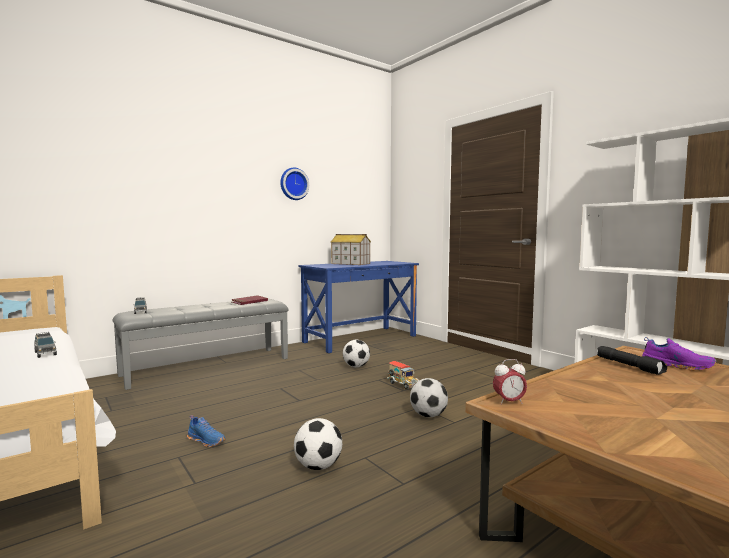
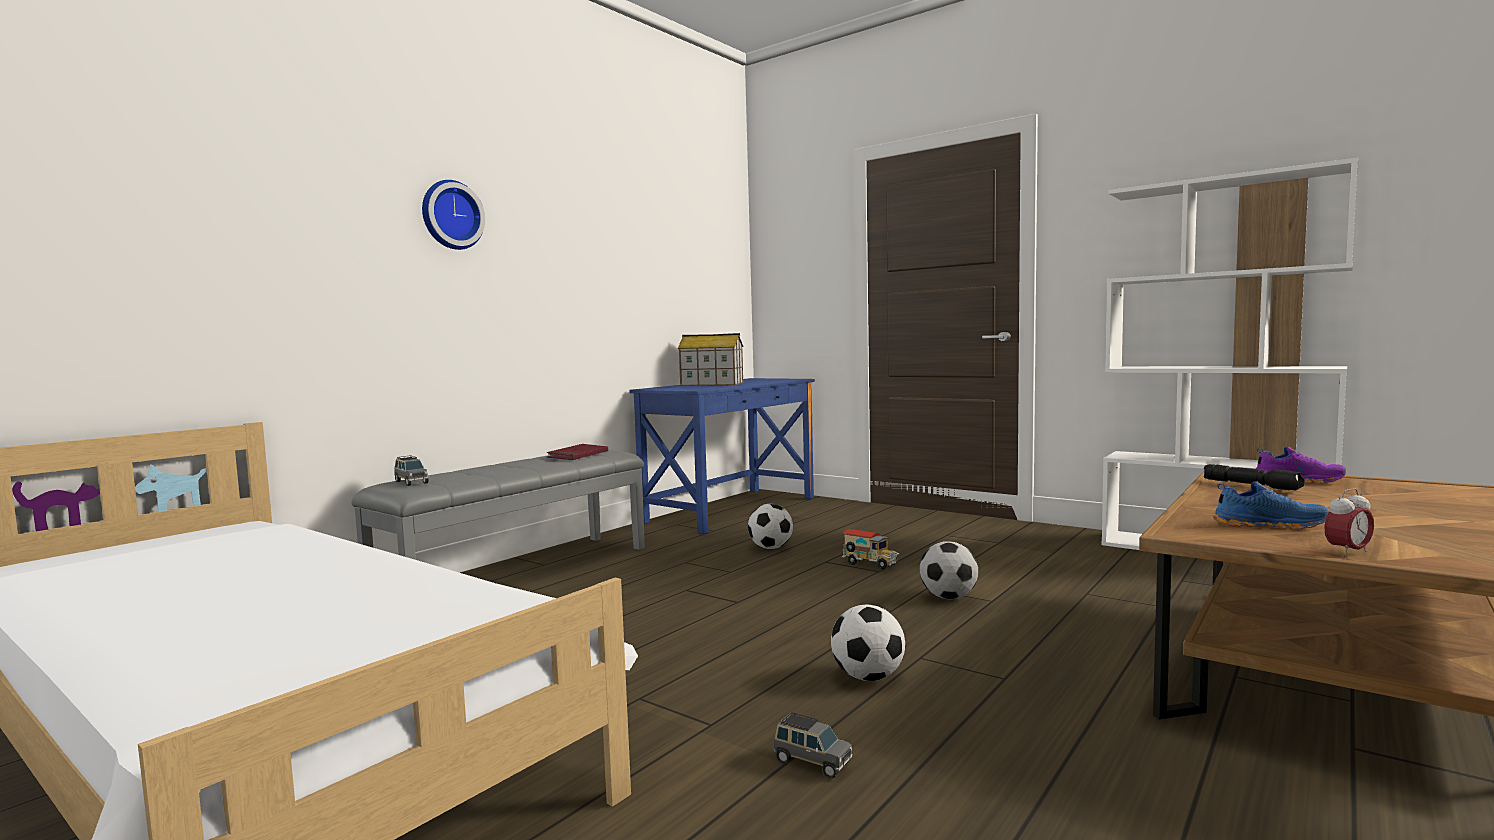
camera: 15 degrees left, 0 degrees up
(45, 353) = (354, 555): grey toy car -> grey toy car (811, 762)
(207, 440) = (658, 672): blue shoe -> blue shoe (1268, 525)
(293, 184) = (617, 250): wall clock -> wall clock (450, 215)
(509, 402) = (1186, 532): alarm clock -> alarm clock (1347, 552)

